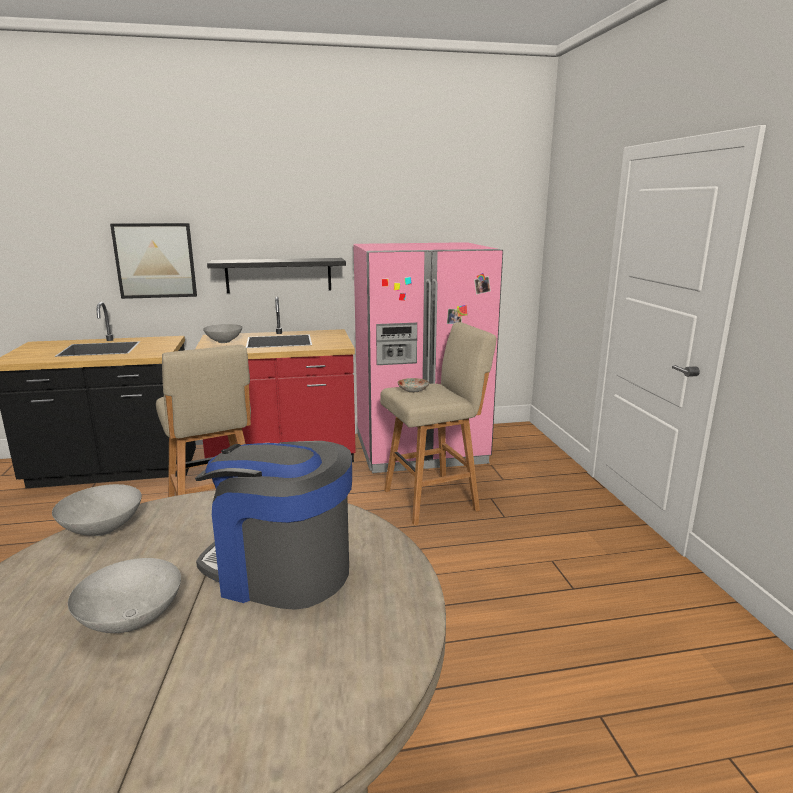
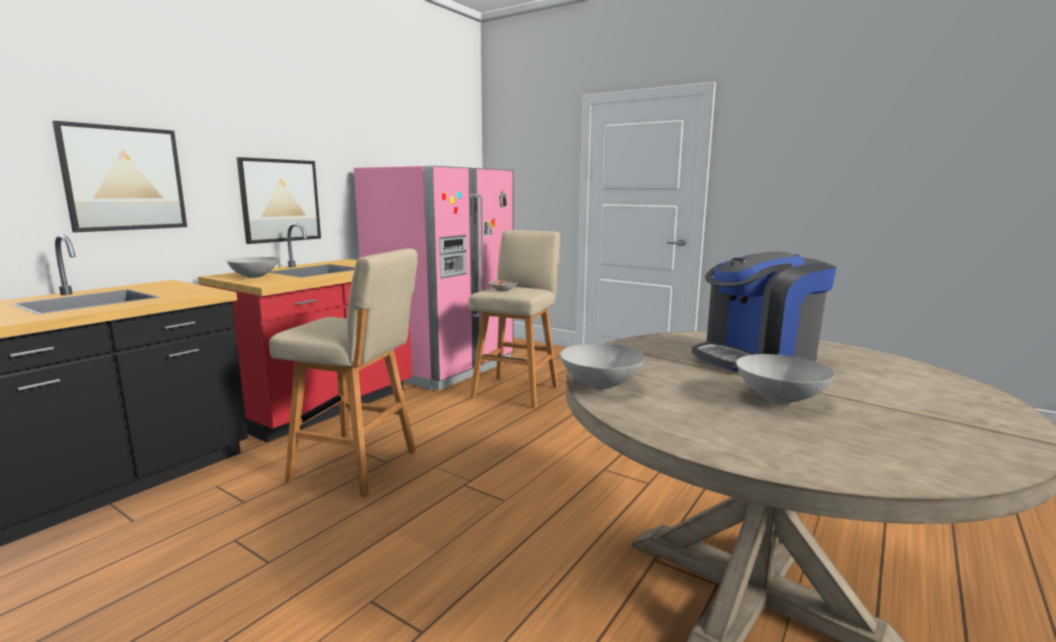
camera: 45 degrees left, 5 degrees down
(278, 275) = (280, 200): black shelf -> picture

